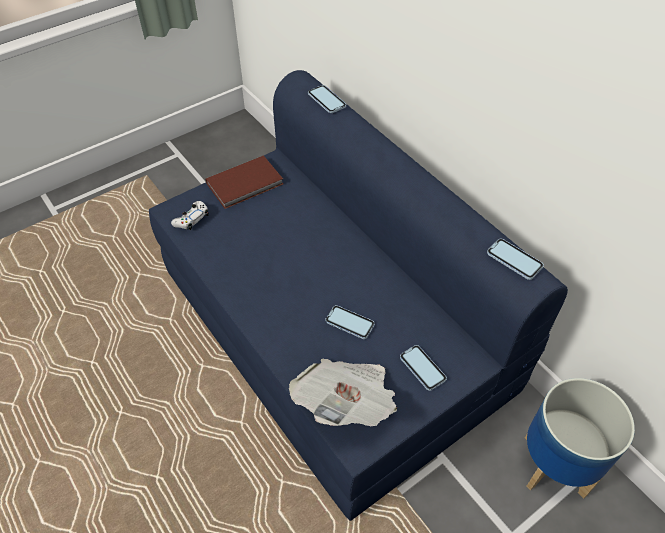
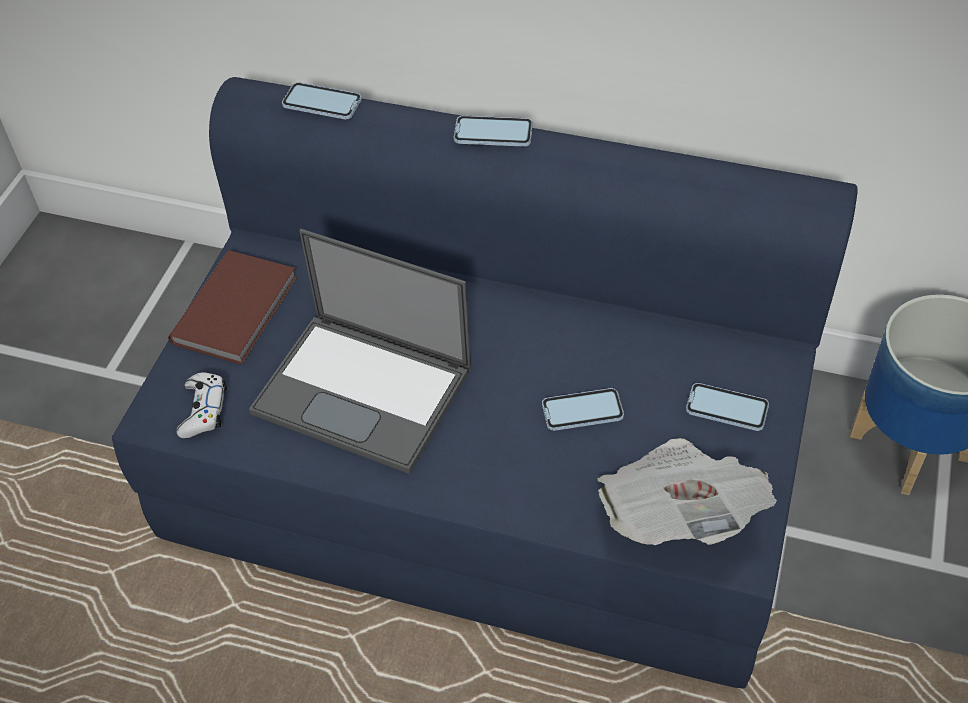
camera: 35 degrees left, 0 degrees up
(263, 252) = (365, 391): none -> laptop
(514, 260) = (780, 184): phone -> phone (493, 133)

